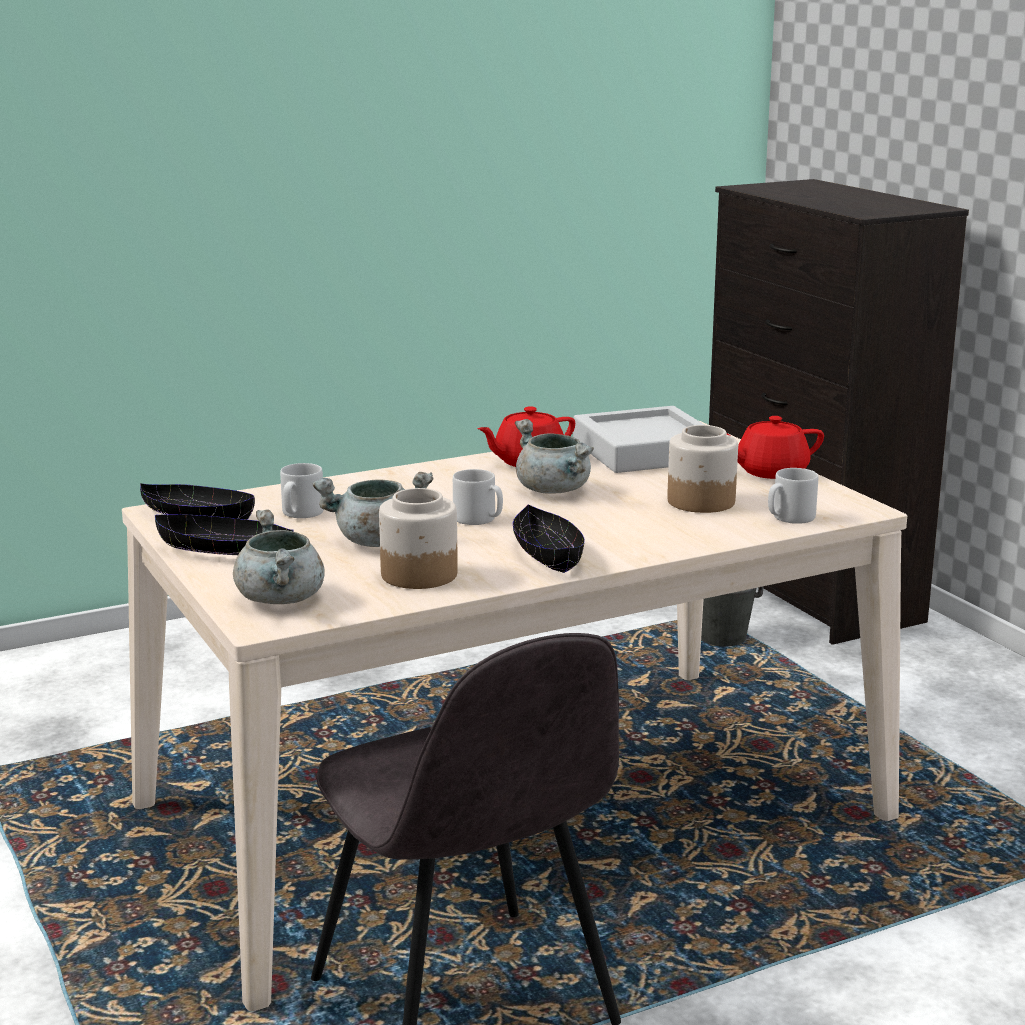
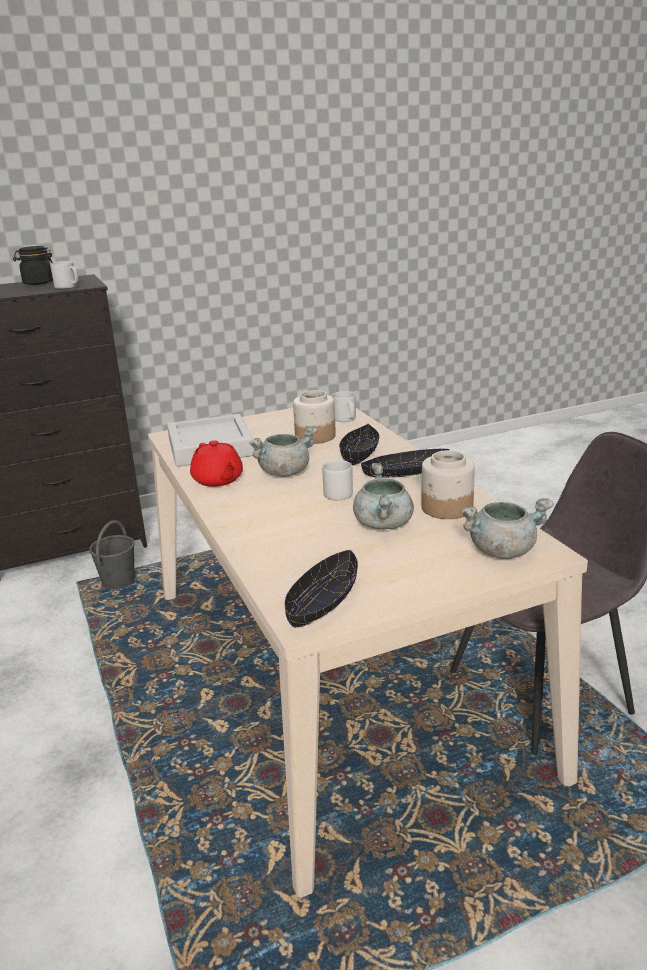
camera: 85 degrees left, 5 degrees up
(225, 551) = (407, 581): black bowl -> black bowl (359, 453)
(300, 514) = (319, 556): grey mug -> grey mug (68, 287)
(770, 472) = (265, 420): red teapot -> none
(880, 199) = (38, 283): none -> black jar

